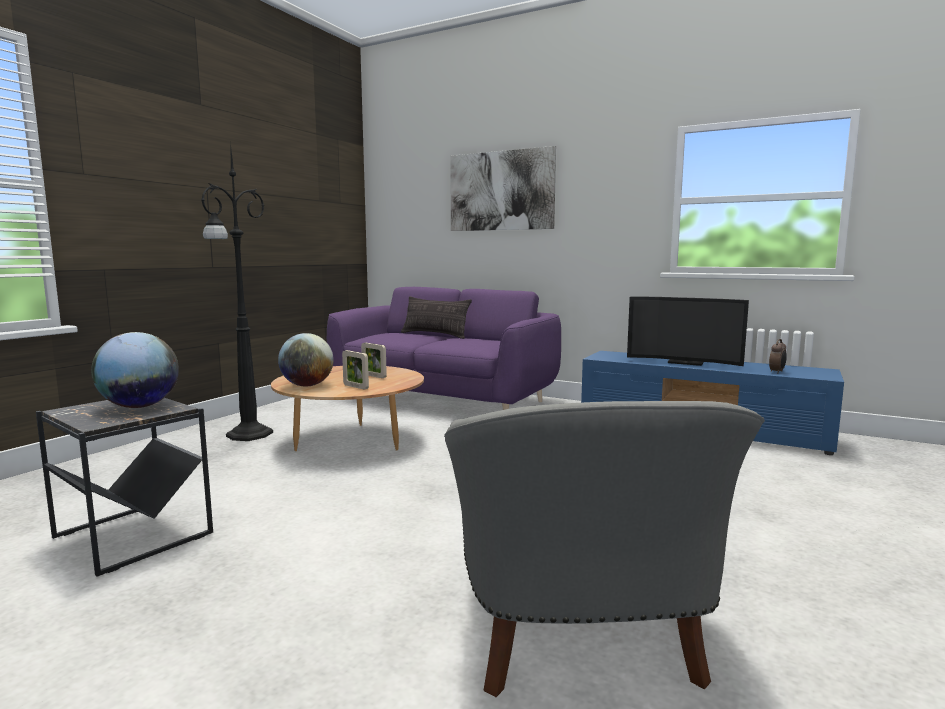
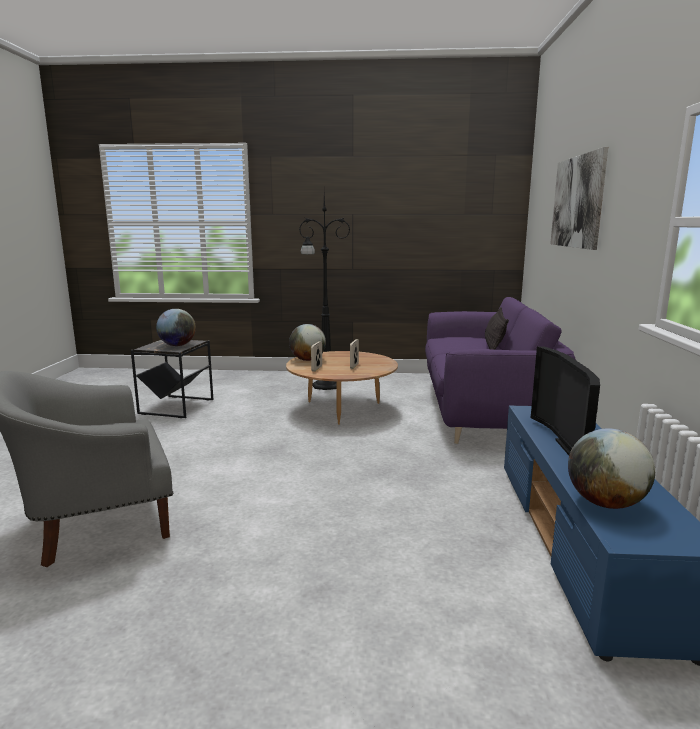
camera: 65 degrees right, 5 degrees up
(777, 372) = (605, 503): alarm clock -> globe

